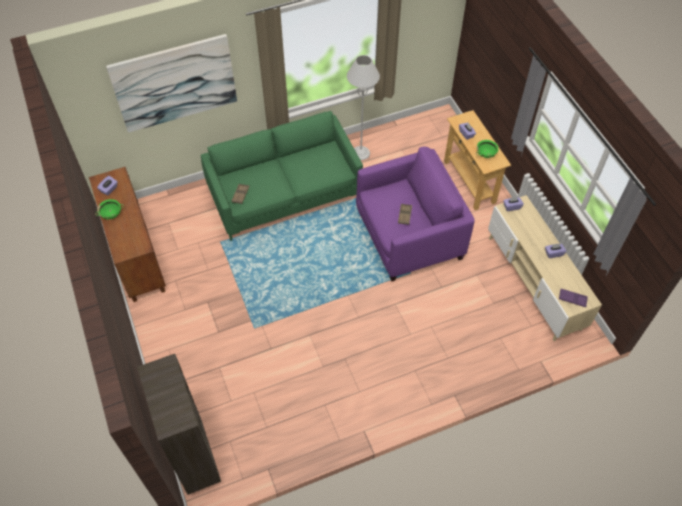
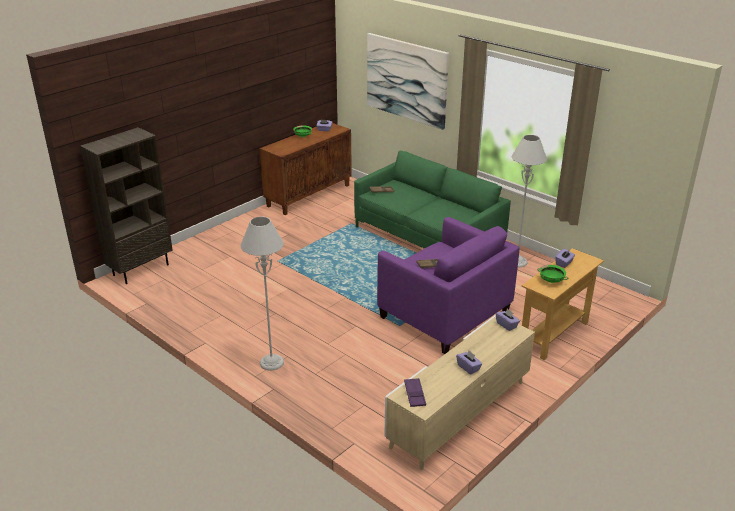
camera: 65 degrees right, 25 degrees down
(418, 385) = (271, 362): none -> grey floor lamp

